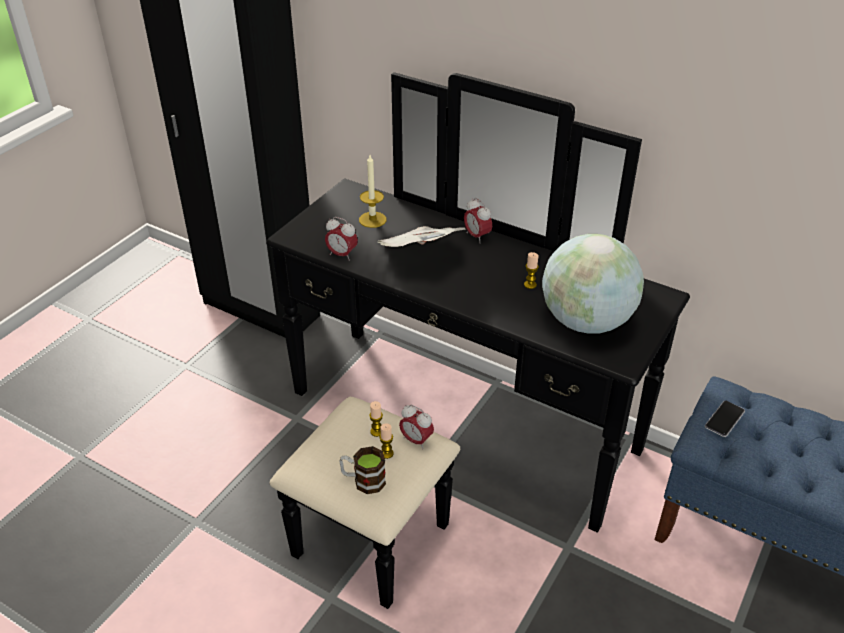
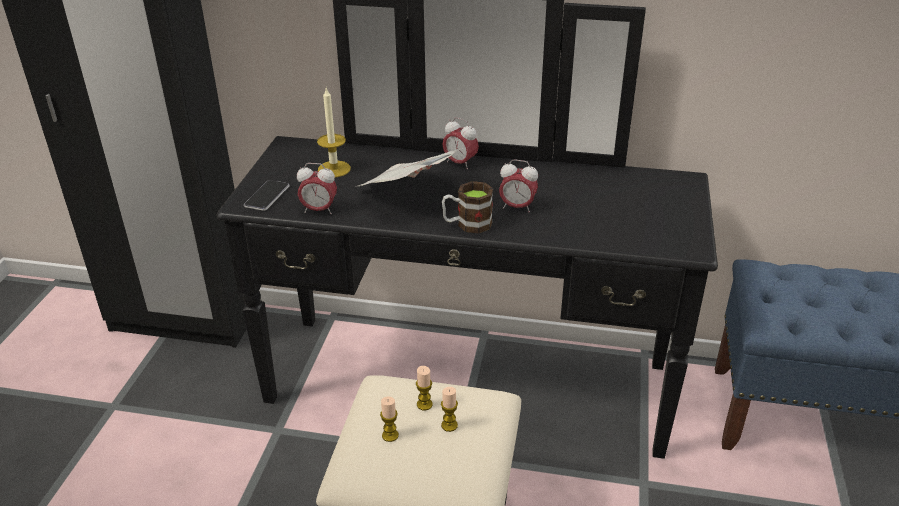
camera: 20 degrees left, 5 degrees down
(363, 480) = (438, 464): mug -> mug (467, 224)
(416, 440) = (474, 402): alarm clock -> alarm clock (517, 207)
(530, 285) = (546, 197): candle -> candle (390, 435)
(586, 322) = (628, 219): globe -> none
(724, 419) = (778, 295): phone -> phone (267, 196)

